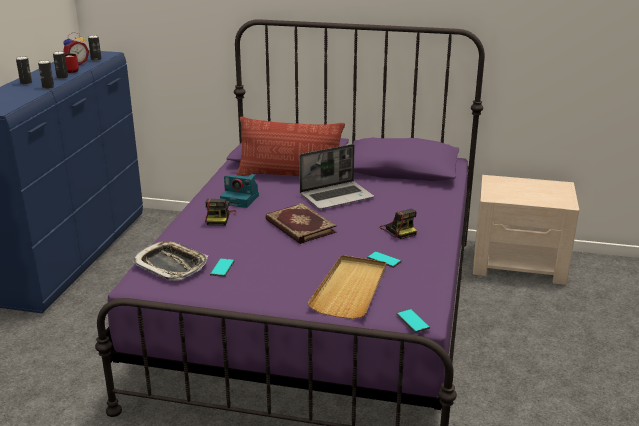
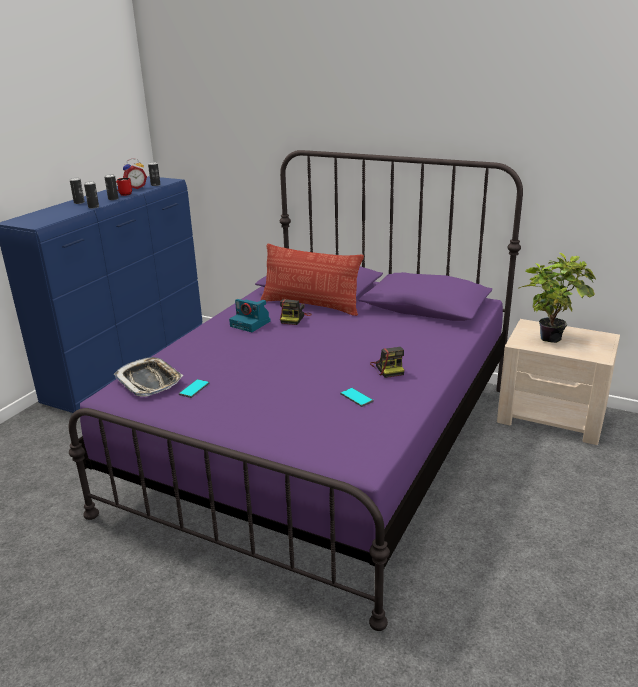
camera: 15 degrees right, 0 degrees up
(219, 218) = (221, 340): camera -> camera (294, 318)
(299, 226) = (291, 355): book -> none
(337, 196) = (345, 328): laptop -> none
(350, 289) = (305, 425): beige tray -> none
(412, 321) = (349, 467): phone -> none
(516, 189) = (551, 337): none -> potted plant

